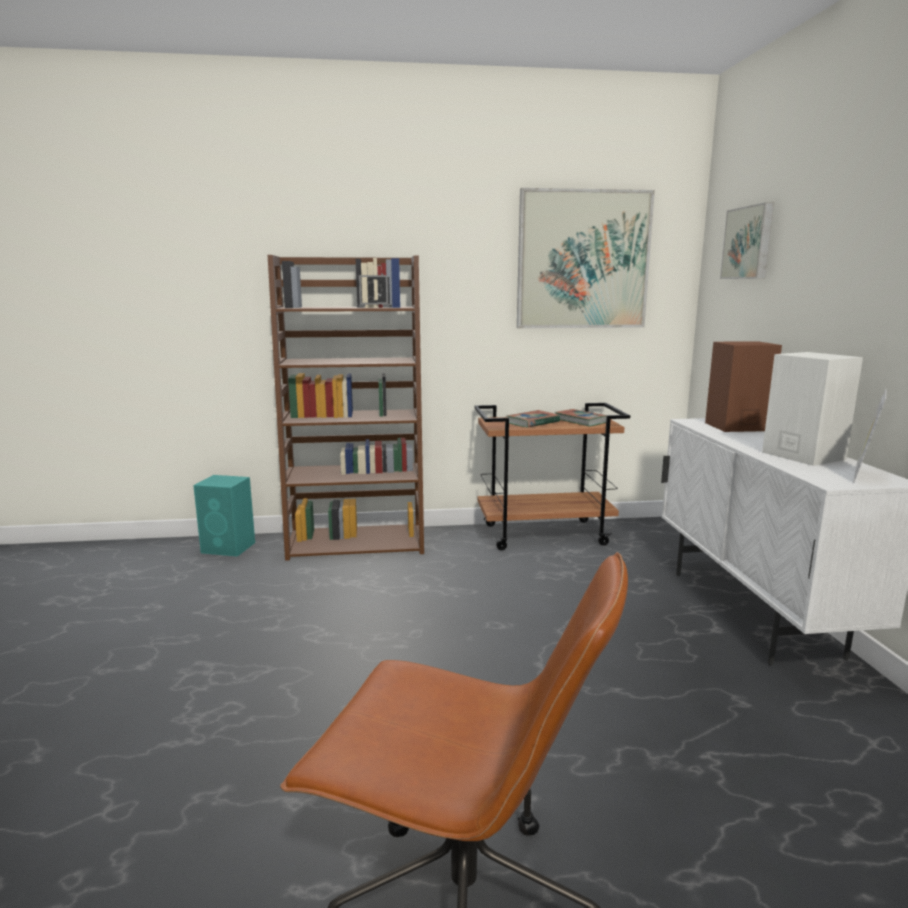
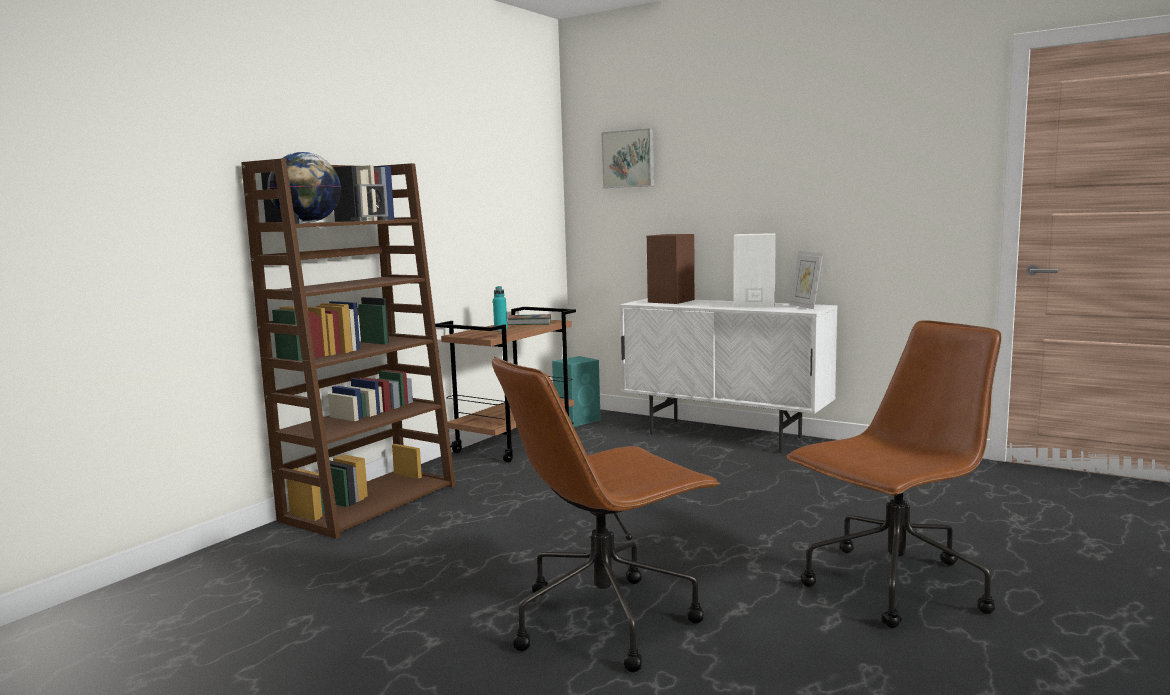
camera: 50 degrees left, 5 degrees down
(224, 727) = (606, 619): none -> brown office chair
(229, 548) = (235, 557): turquoise speaker -> turquoise speaker (578, 420)
(308, 307) = (307, 222): none -> globe
(533, 422) = (500, 330): book -> turquoise bottle
(583, 260) = (496, 172): picture -> none

